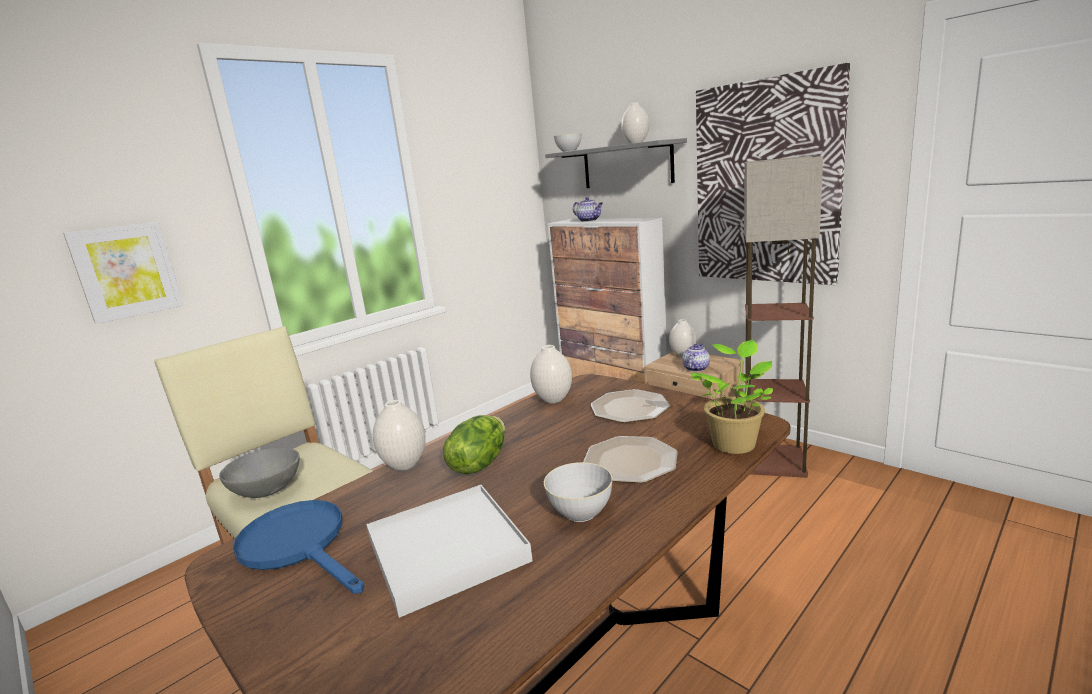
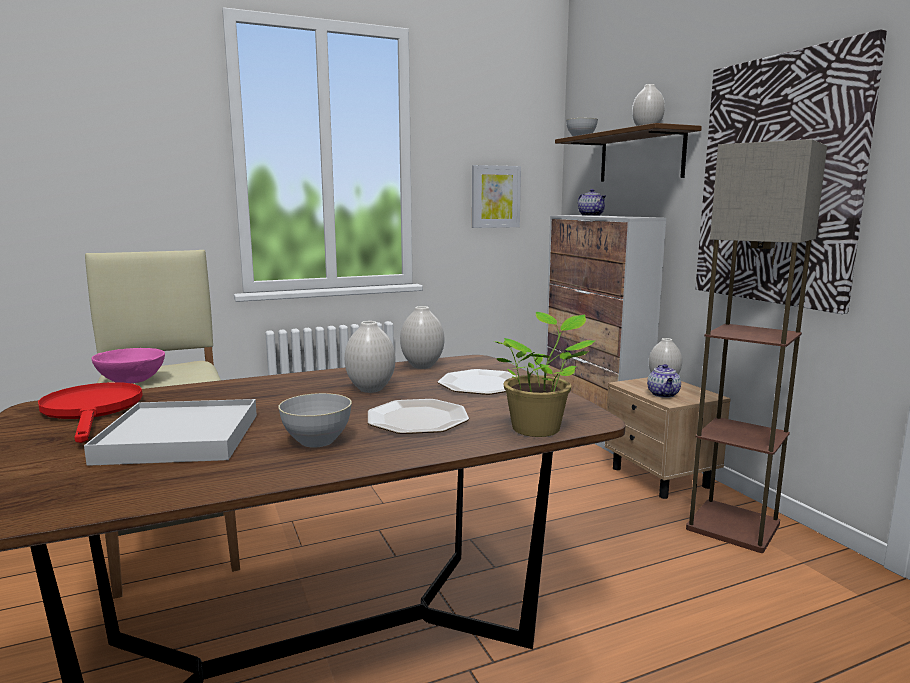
camera: 20 degrees right, 5 degrees down
(126, 271) = (128, 195): picture -> picture (495, 196)
(267, 490) = (132, 380): grey bowl -> pink bowl
(300, 546) = (92, 411): blue frying pan -> red frying pan
(404, 465) = (236, 382): white vase -> white vase (371, 389)
(479, 463) = (291, 393): lettuce -> none
(627, 165) = (641, 157): grey shelf -> brown shelf
(696, 368) = (663, 395): teapot -> teapot turned 135 degrees clockwise

